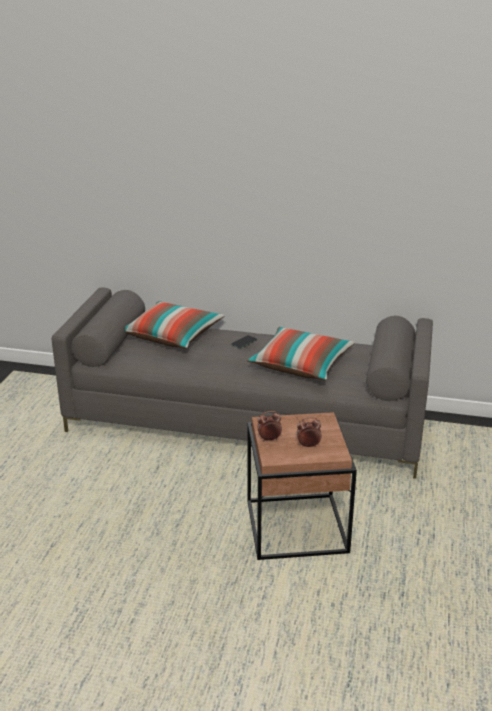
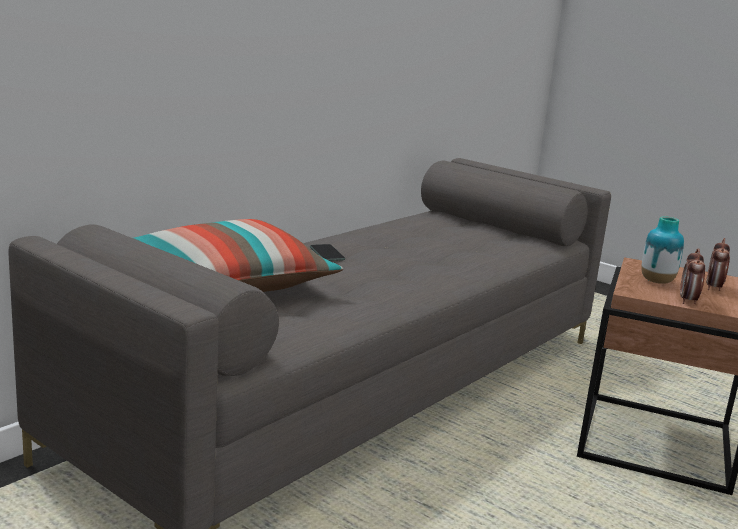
camera: 65 degrees left, 10 degrees down
(294, 427) = (657, 281): none -> vase
(301, 365) = (441, 249): pillow -> none

